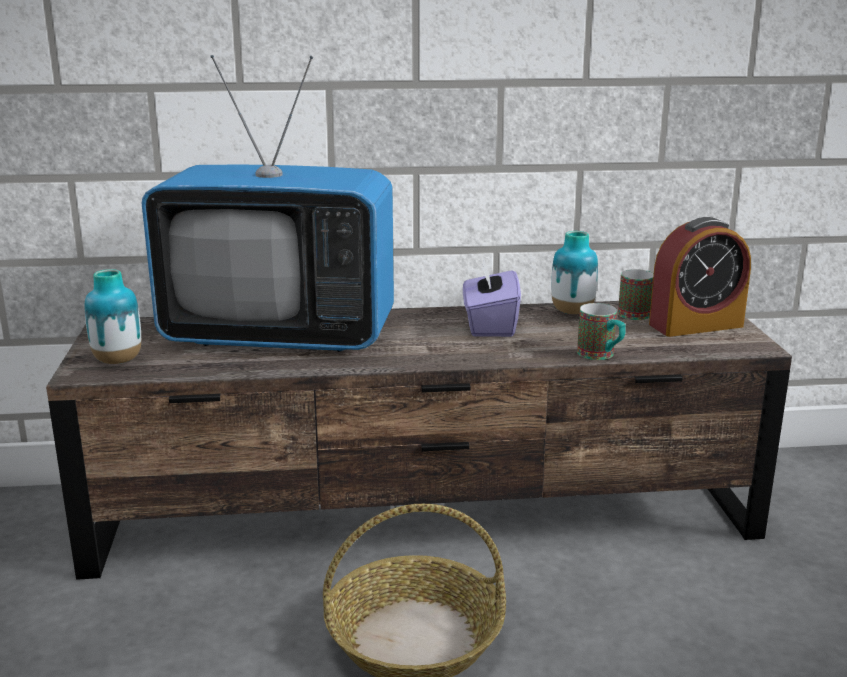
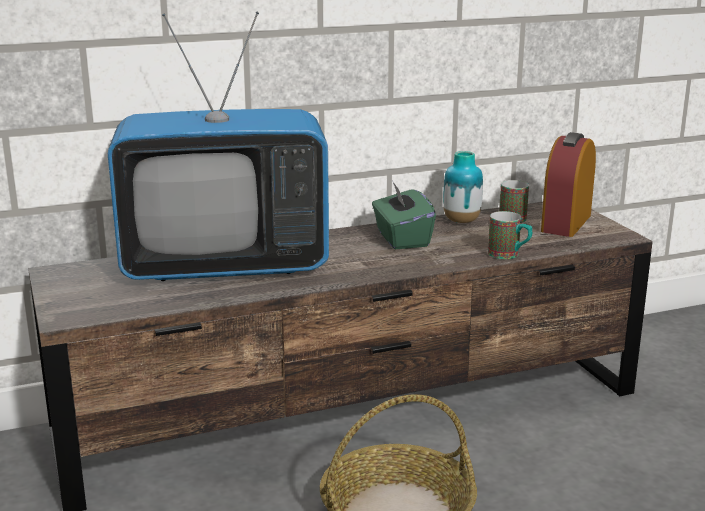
camera: 15 degrees left, 0 degrees up
(118, 361) = (91, 303): vase -> none
(489, 325) = (401, 239): purple tissue box -> green tissue box
(696, 325) = (566, 223): alarm clock -> alarm clock turned 150 degrees clockwise

